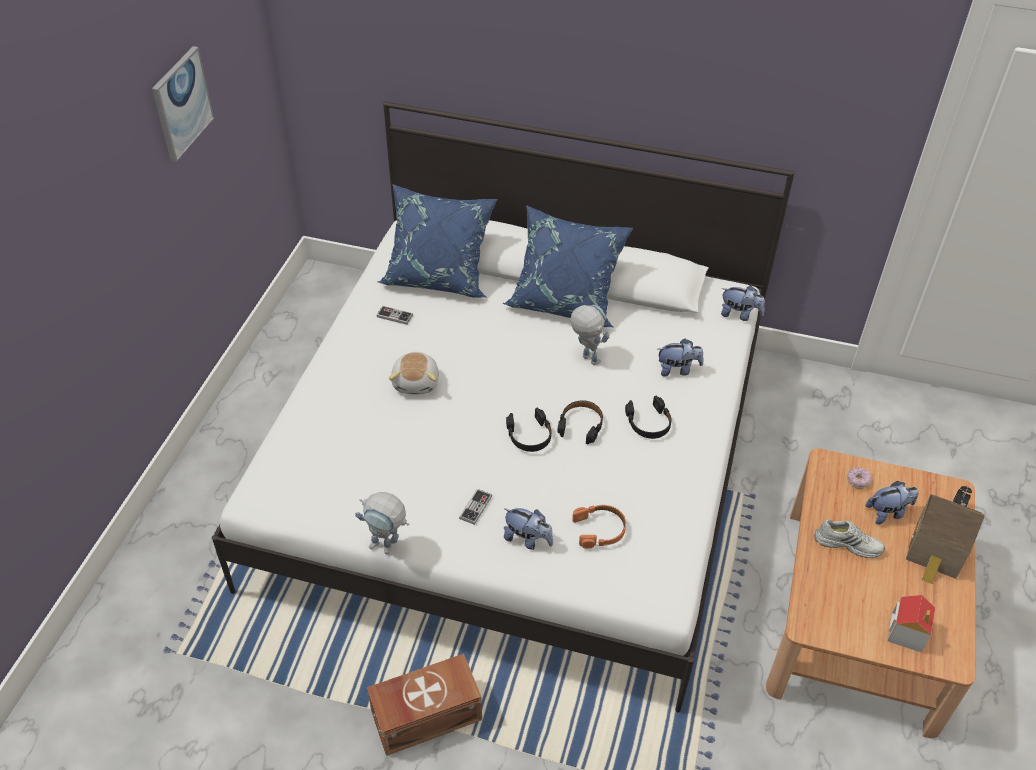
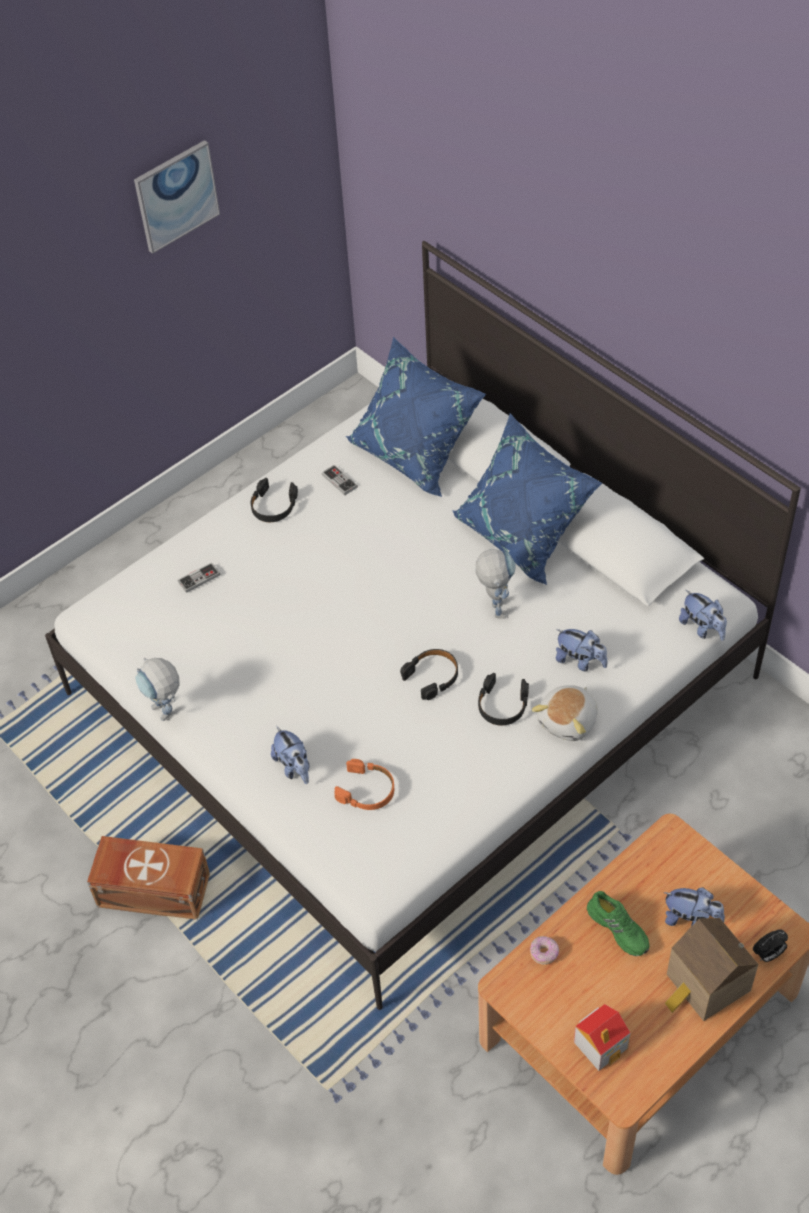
camera: 35 degrees right, 5 degrees up
(417, 382) = (309, 561): plush toy -> plush toy (569, 721)
(475, 507) = (270, 713): game controller -> game controller (199, 578)
(529, 435) = (374, 665): black headphones -> black headphones (273, 506)
(848, 543) = (619, 928): white shoe -> green shoe
(857, 481) = (688, 870): donut -> donut (544, 953)

